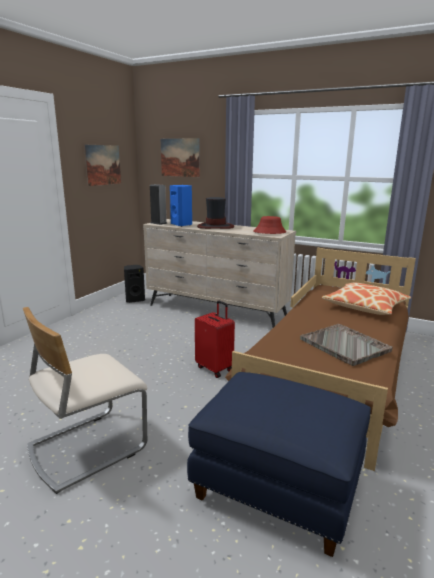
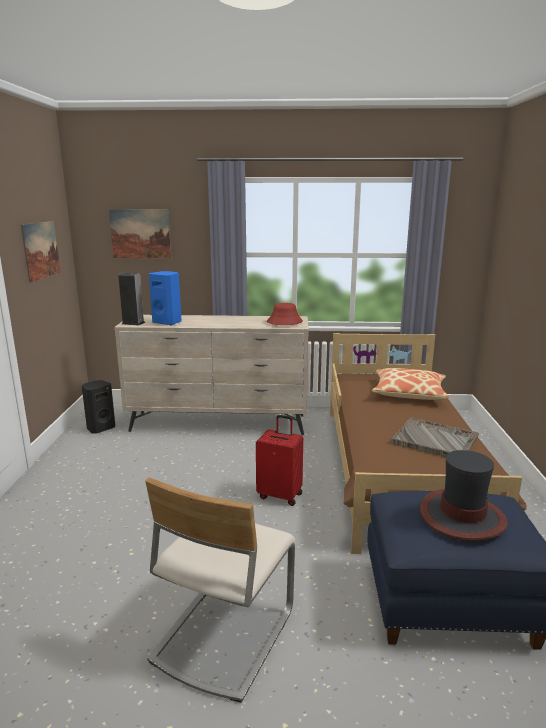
camera: 25 degrees left, 0 degrees up
(215, 226) = (212, 321): hat -> hat (461, 517)

